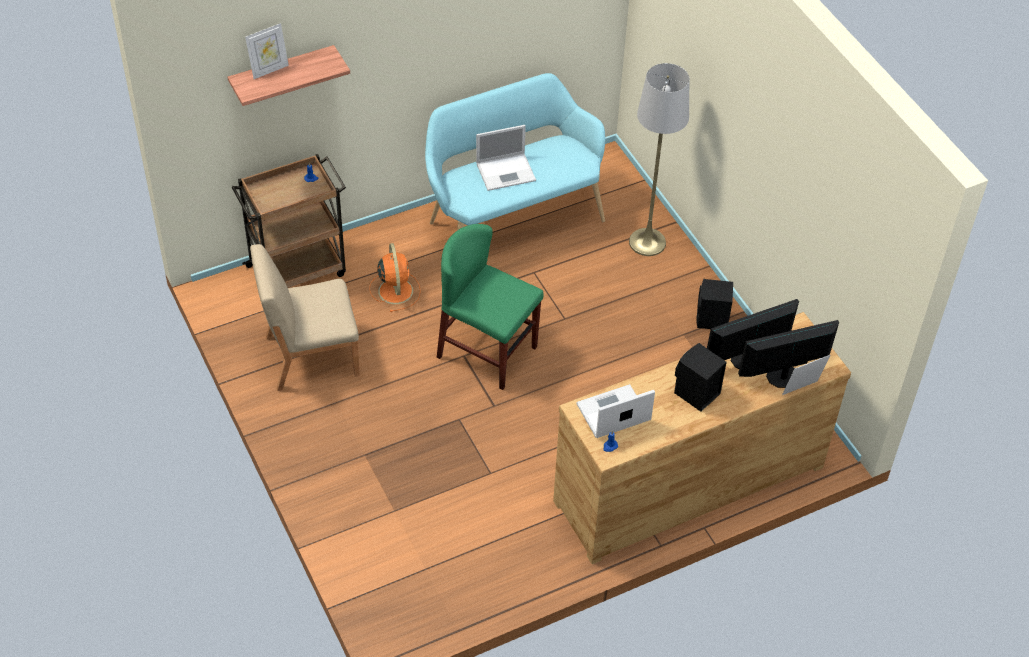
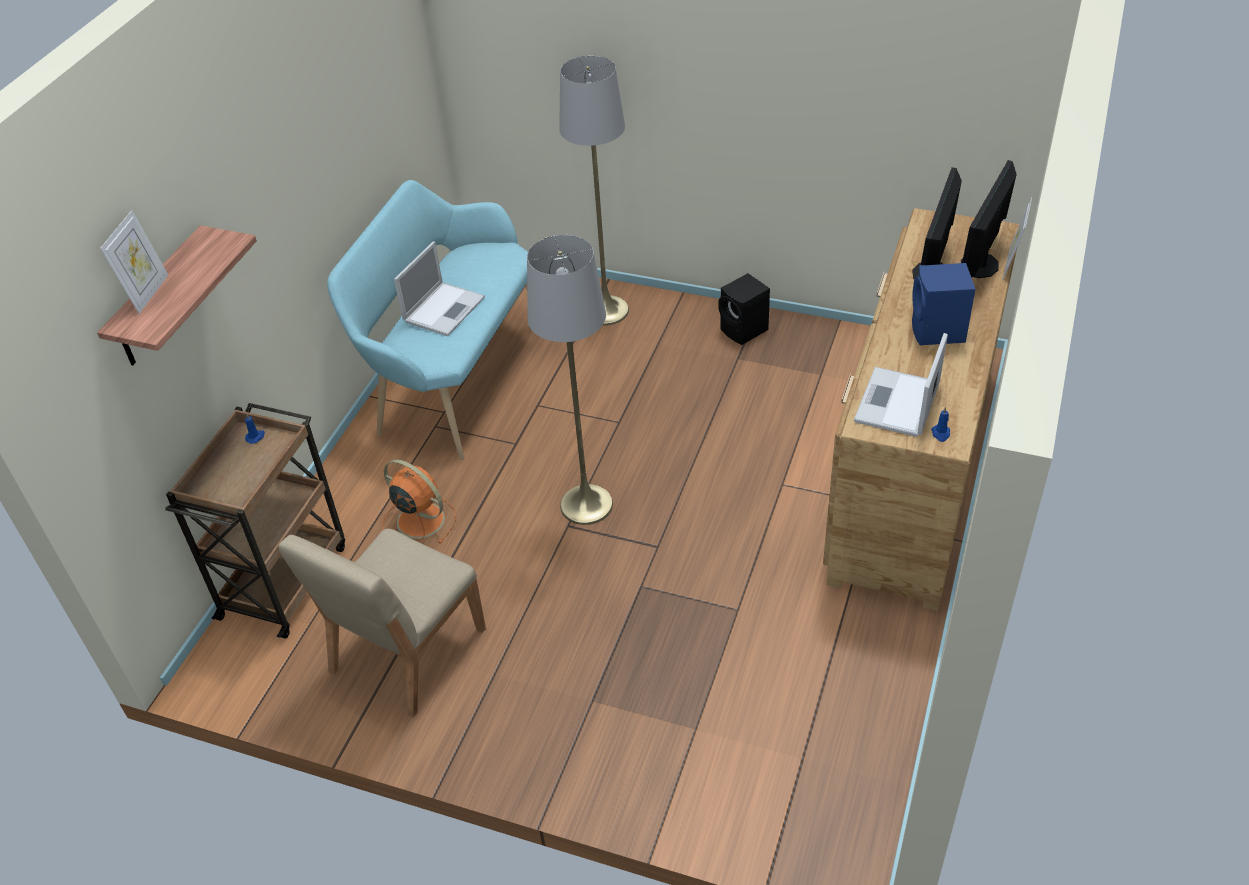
camera: 40 degrees left, 5 degrees down
(487, 352) = (586, 505): green chair -> grey floor lamp
(695, 394) = (937, 332): black speaker -> blue speaker

